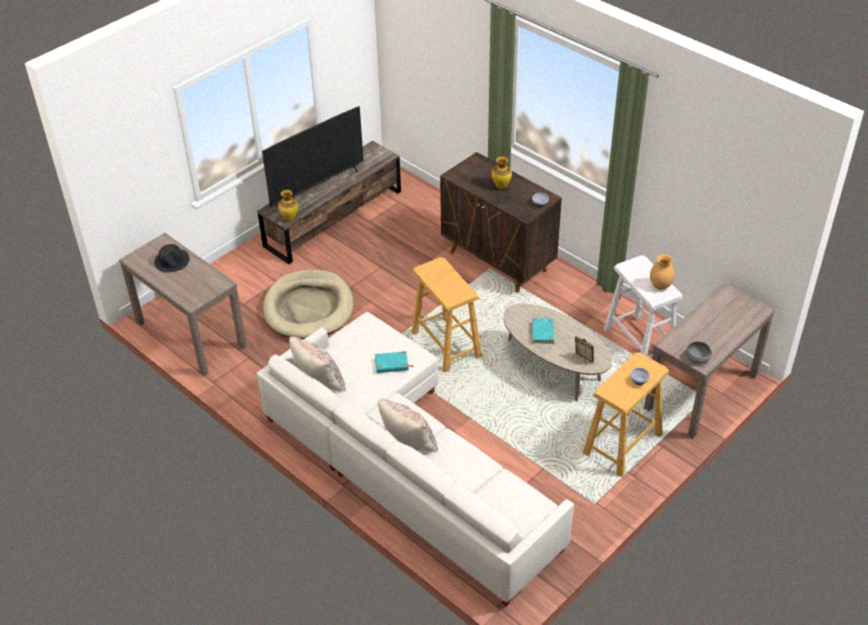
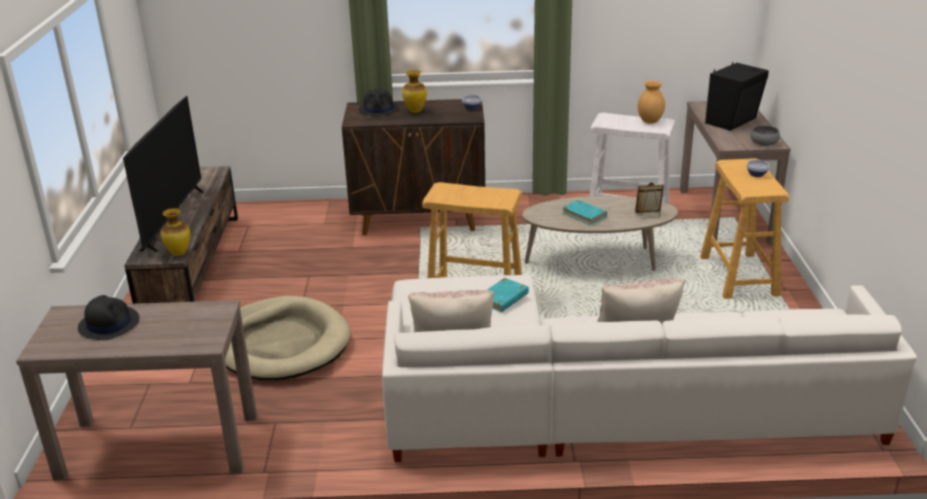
camera: 45 degrees left, 15 degrees down
(484, 170) = (379, 109): none -> black hat
(717, 324) = (733, 121): none -> black speaker

